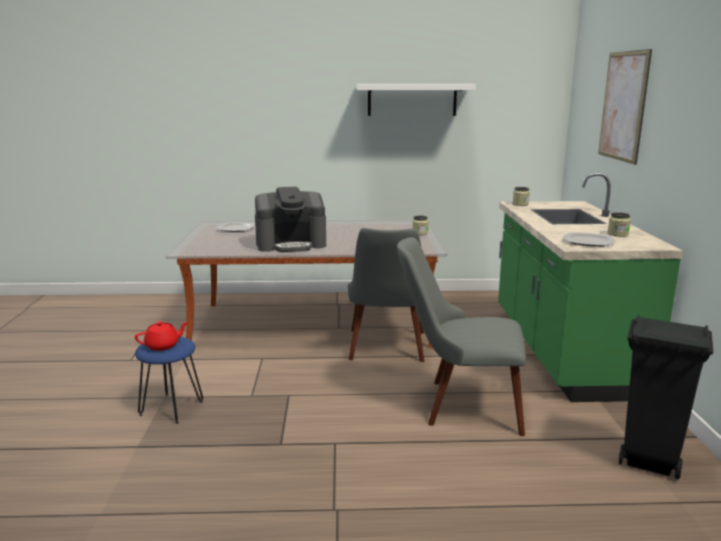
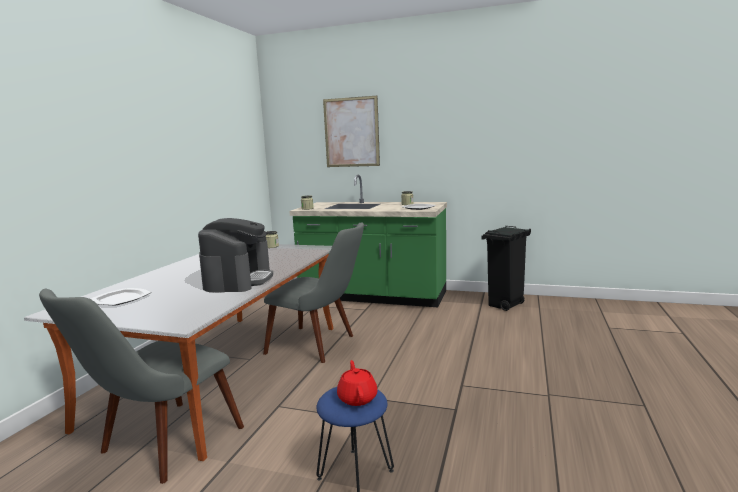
camera: 70 degrees left, 5 degrees down
(412, 99) = (186, 135): white shelf -> none
(459, 405) = (425, 335): grey chair -> grey chair (159, 448)

